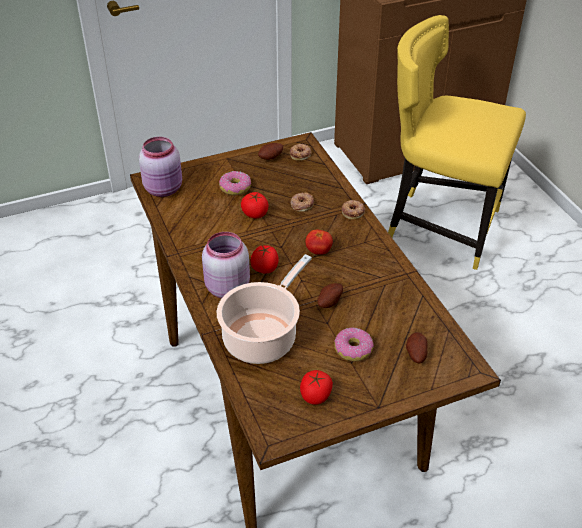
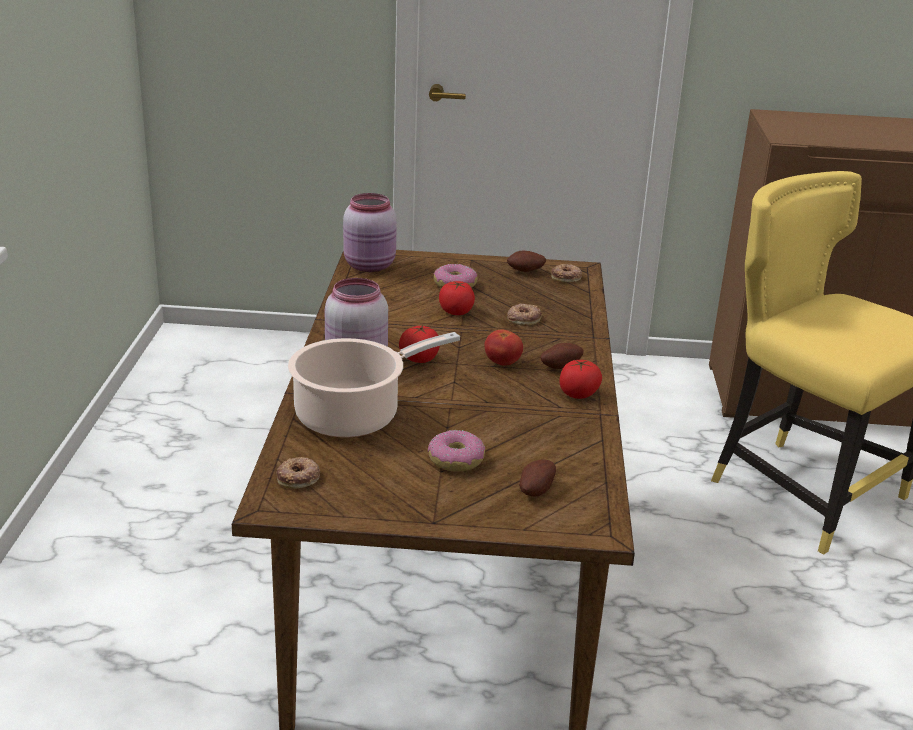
camera: 25 degrees right, 15 degrees down
(315, 396) = (363, 486): tomato -> tomato (578, 394)
(329, 302) = (469, 409): potato -> potato (560, 366)
(353, 211) = (584, 341): donut -> donut (299, 477)

